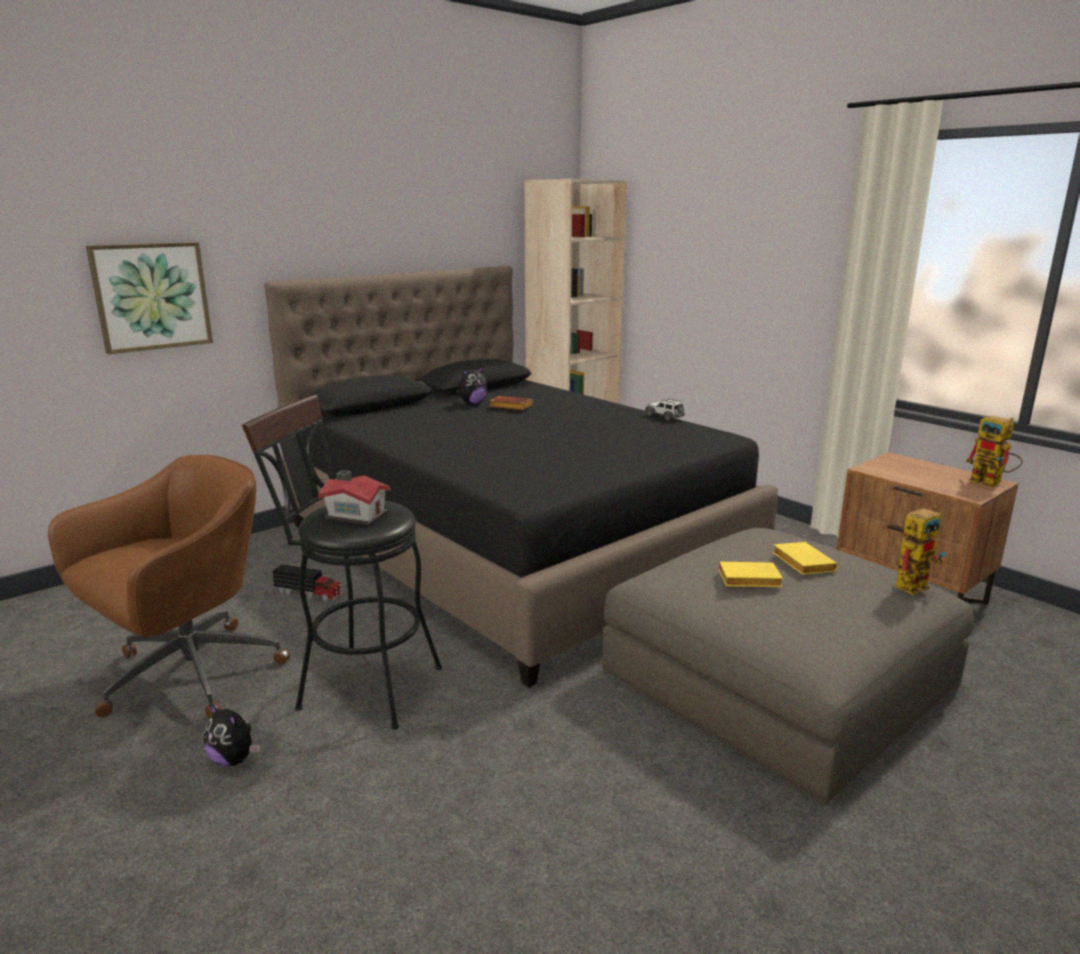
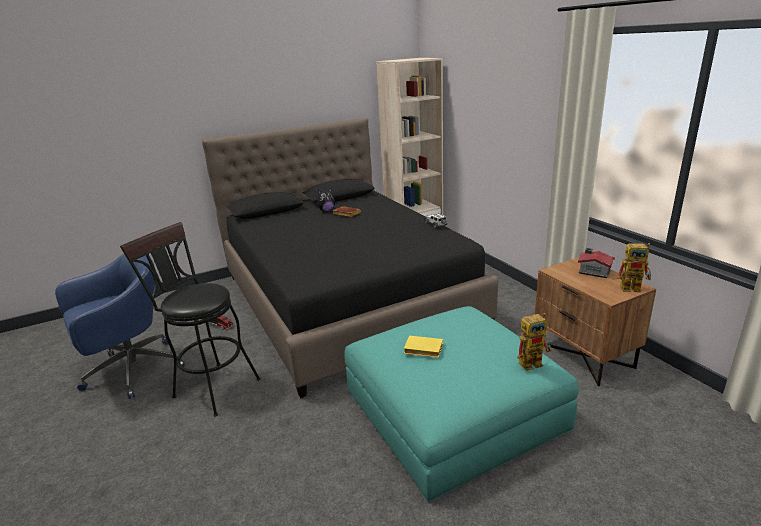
camera: 15 degrees right, 5 degrees up
(151, 296) = (136, 151): picture -> none
(187, 676) = (131, 370): brown office chair -> blue office chair
(234, 759) = (128, 424): plush toy -> none
(356, 514) = (193, 295): toy house -> toy house (593, 271)
(777, 678) = (453, 409): grey ottoman -> turquoise ottoman
(801, 563) = (467, 339): yellow book -> none
(991, 483) = (634, 288): toy robot -> toy robot turned 60 degrees counterclockwise

